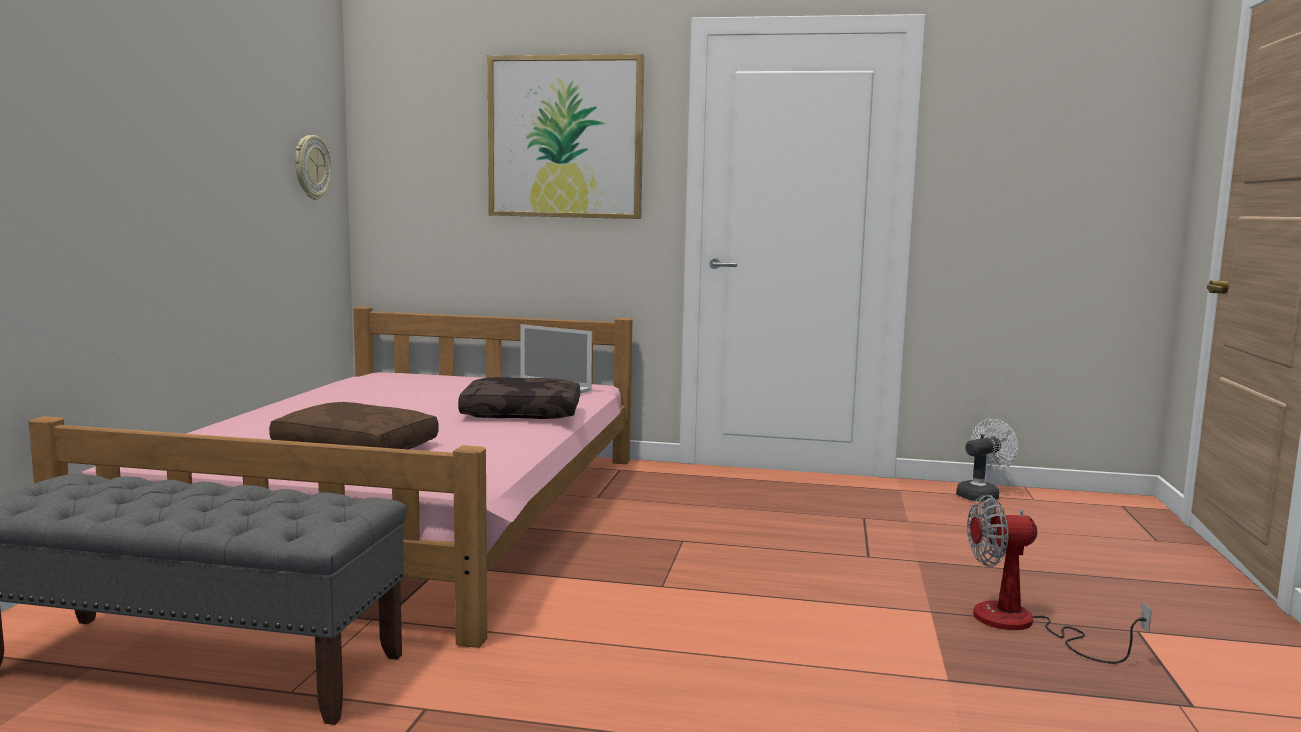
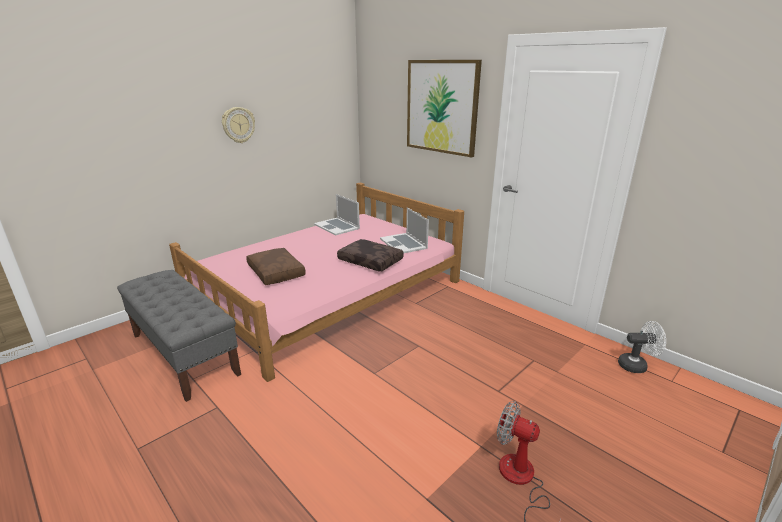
camera: 35 degrees right, 15 degrees up
(311, 167) = (331, 120): wall clock -> wall clock (238, 125)
(360, 387) = (337, 226): none -> laptop

